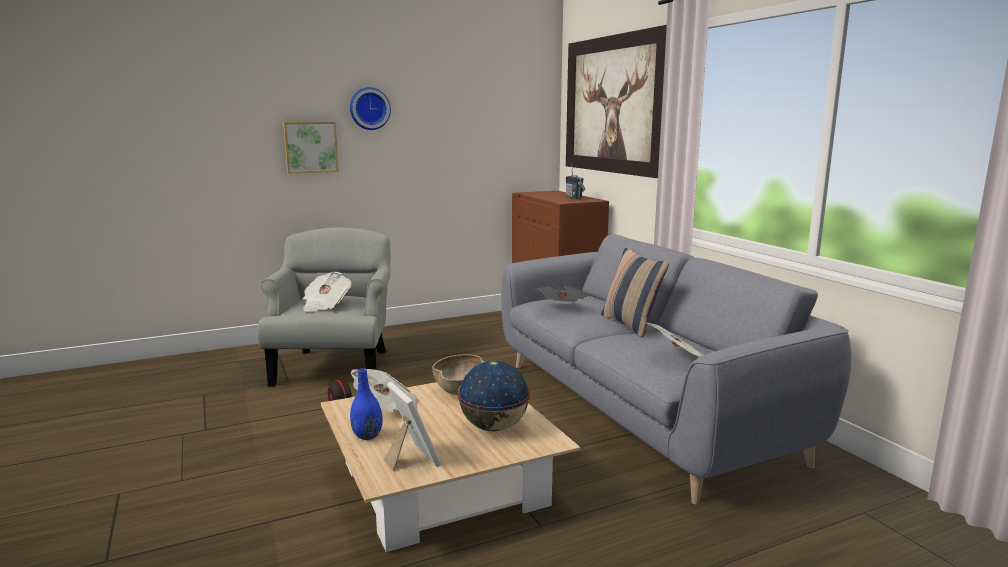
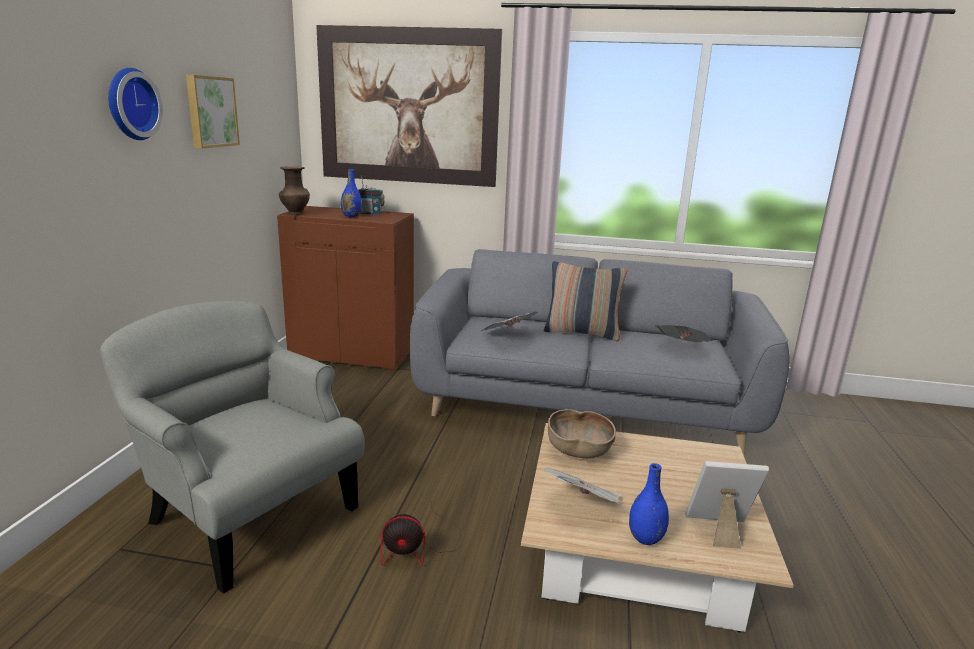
camera: 55 degrees left, 5 degrees up
(310, 147) = (60, 175): picture -> picture (210, 111)
(325, 305) = (255, 430): newspaper -> none
(494, 427) = (677, 466): globe -> none
(524, 193) = (295, 214): none -> brown vase
(553, 197) = (351, 216): none -> blue vase

